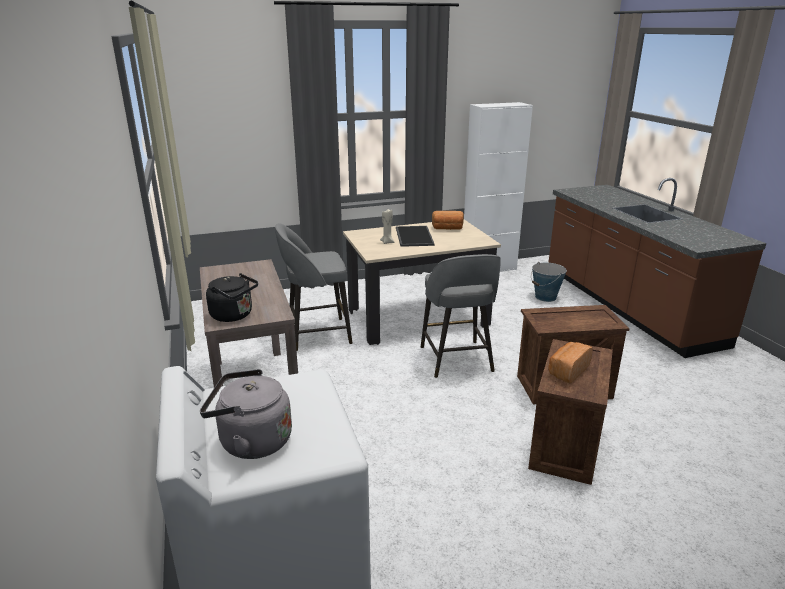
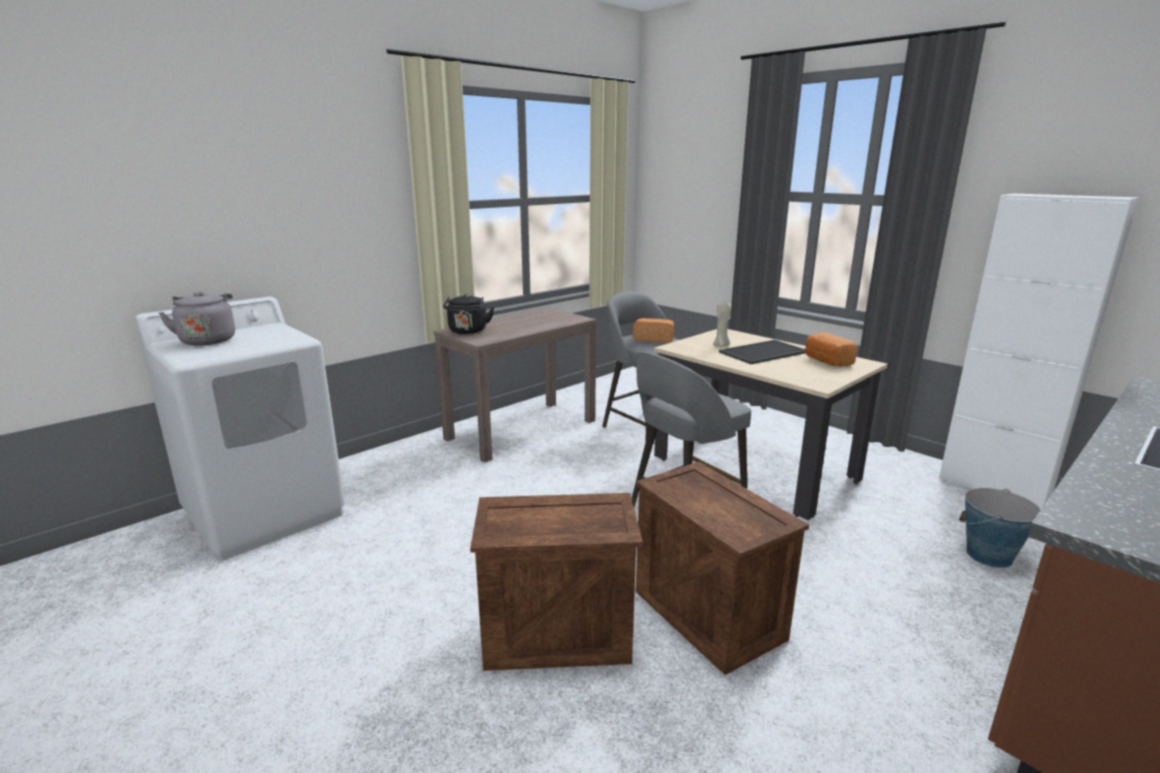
camera: 65 degrees right, 5 degrees down
(567, 371) = (543, 511): bread -> bread (654, 339)

